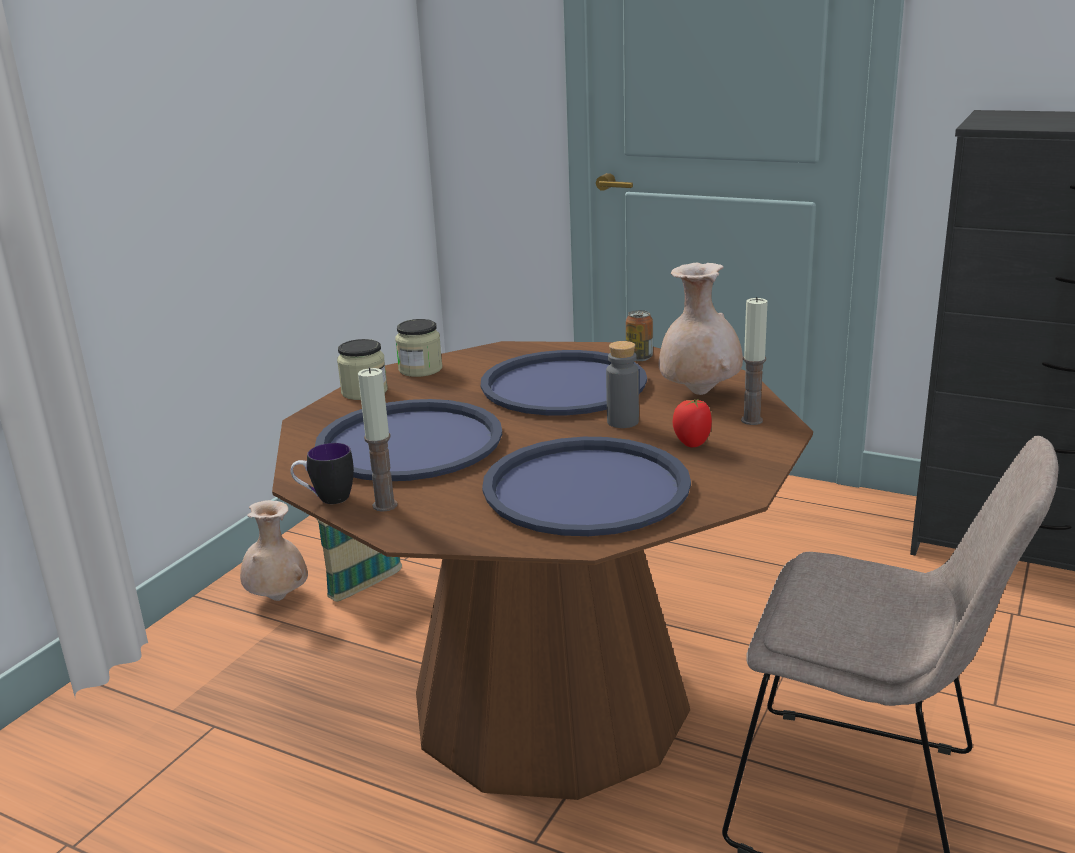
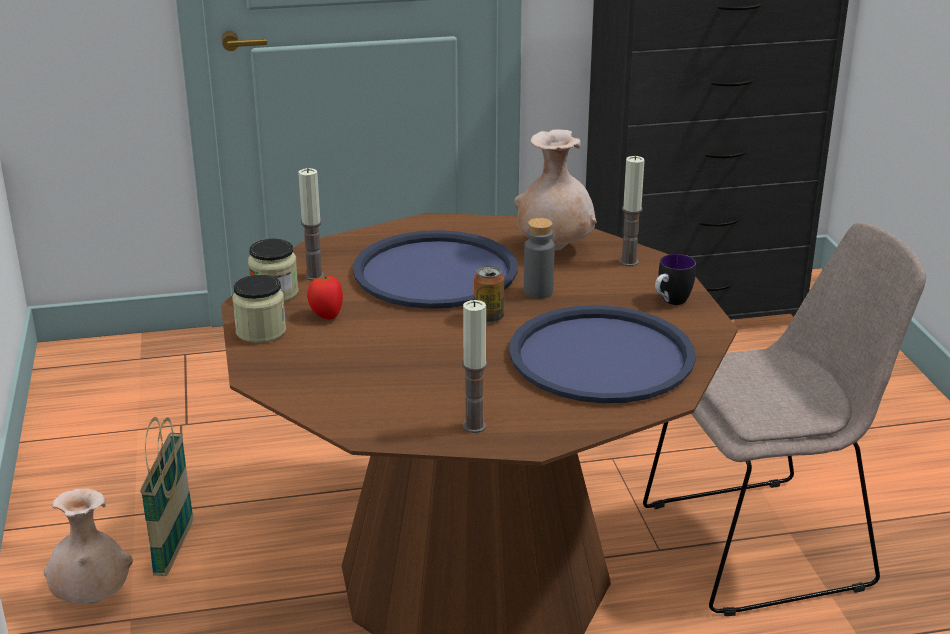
camera: 40 degrees left, 5 degrees up
(326, 499) = (415, 439): mug -> mug (670, 302)
(410, 442) = (395, 365): blue tray -> none
(468, 365) = (314, 276): none -> candle
(639, 358) = (455, 228): can -> can (489, 317)
(691, 443) = (617, 295): tomato -> tomato (326, 316)

